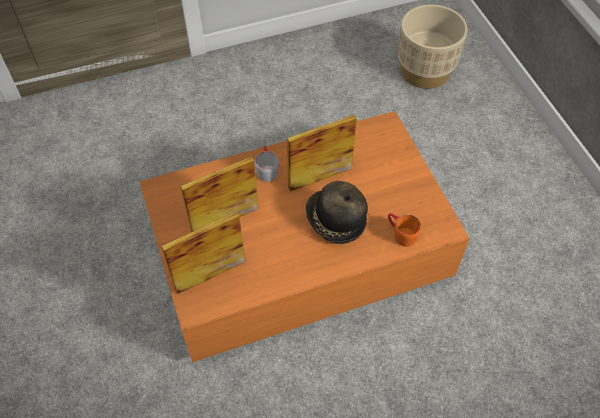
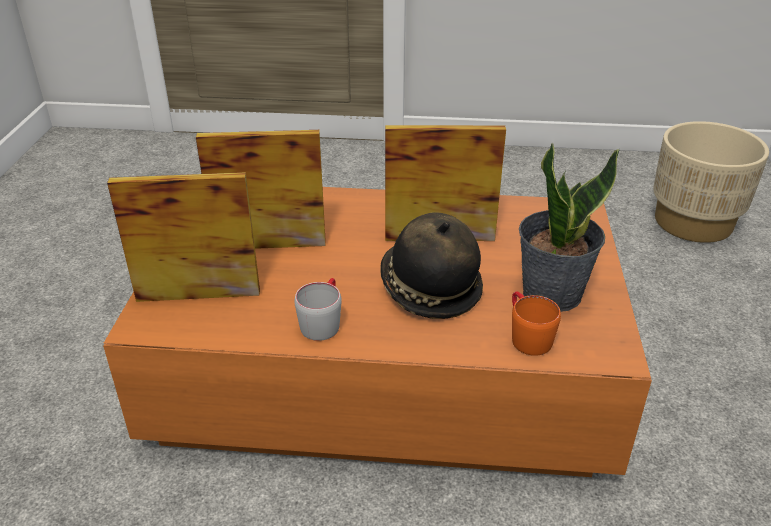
camera: 25 degrees right, 20 degrees down
(266, 169) = (369, 211): grey mug -> grey mug (323, 321)
(399, 198) = (551, 293): none -> potted plant

